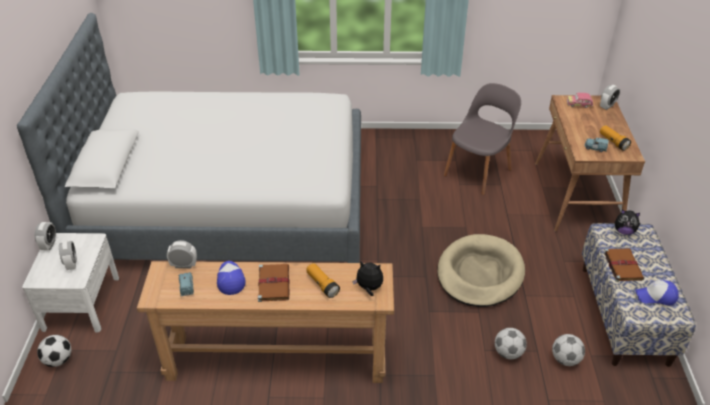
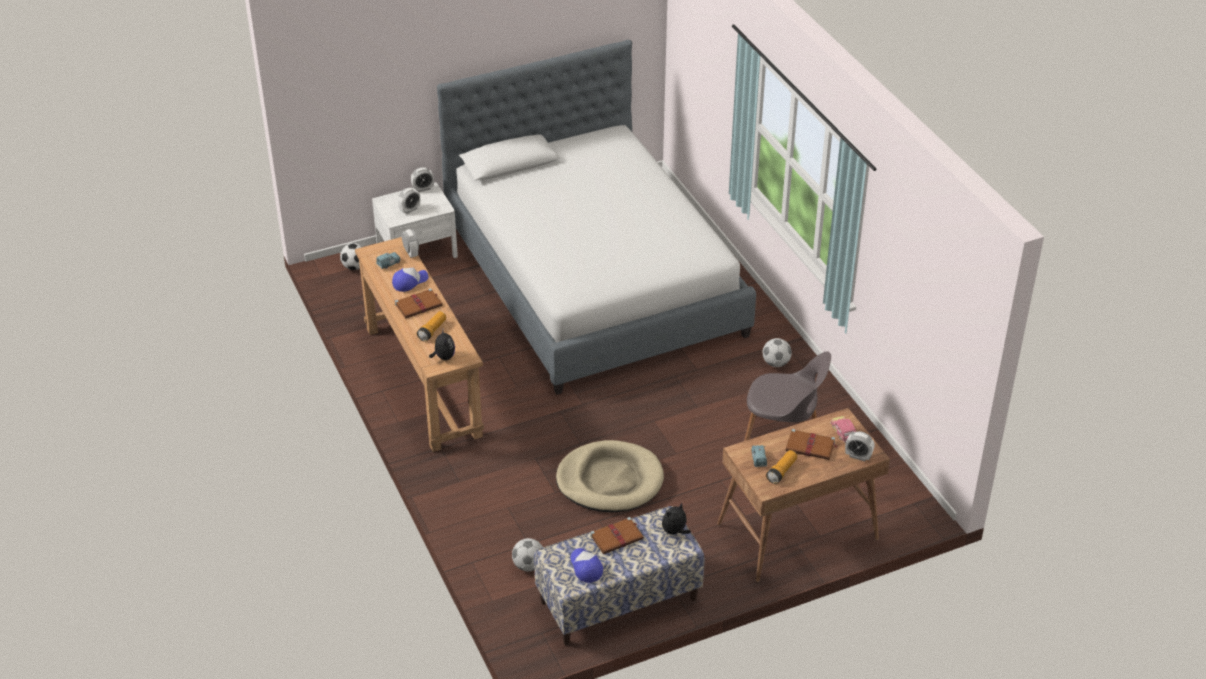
camera: 65 degrees right, 0 degrees up
(508, 353) = (514, 524): football -> football (776, 363)
(589, 121) = (811, 446): none -> brown book
(624, 231) = (674, 531): plush toy -> plush toy turned 60 degrees clockwise

